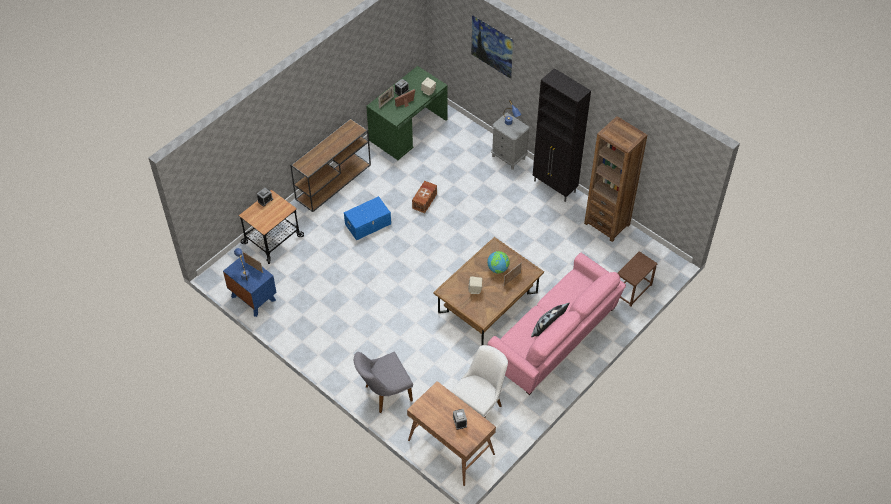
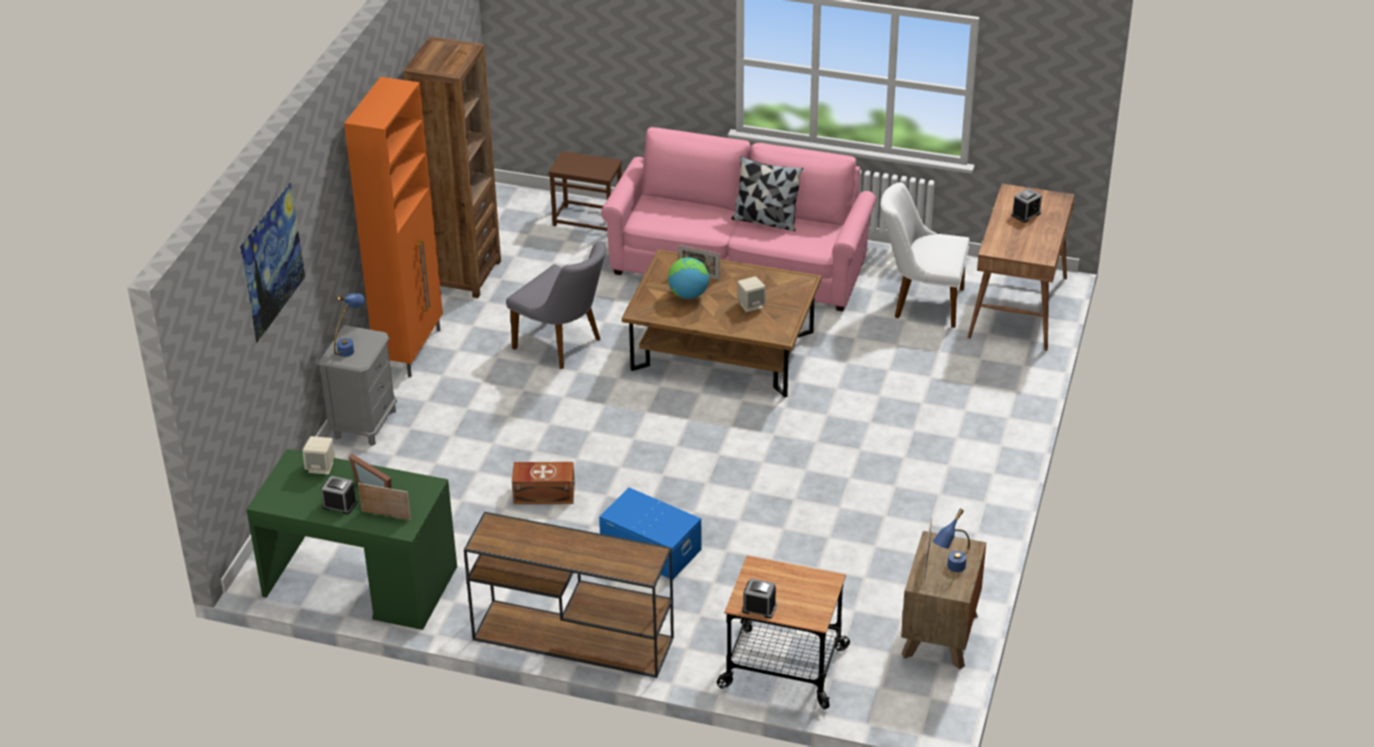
camera: 115 degrees left, 15 degrees down
(253, 298) = (940, 635): blue nightstand -> brown nightstand
(384, 394) = (991, 402): grey chair -> grey chair (564, 346)
(555, 187) = (411, 350): black cabinet -> orange cabinet

